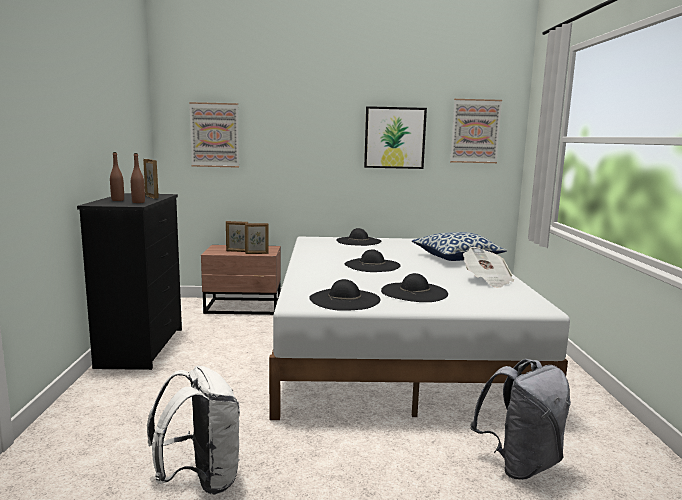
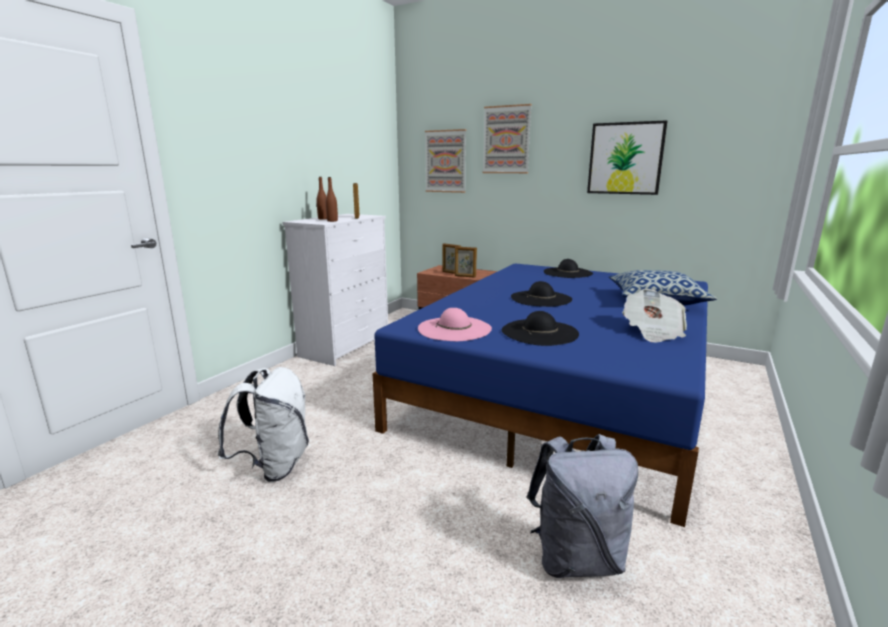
camera: 30 degrees right, 5 degrees up
(142, 347) = (346, 346): black dresser -> white dresser
(344, 299) = (454, 328): black hat -> pink hat
(393, 345) = (563, 388): white bed -> blue bed
(475, 131) = (733, 146): picture -> picture (506, 140)

